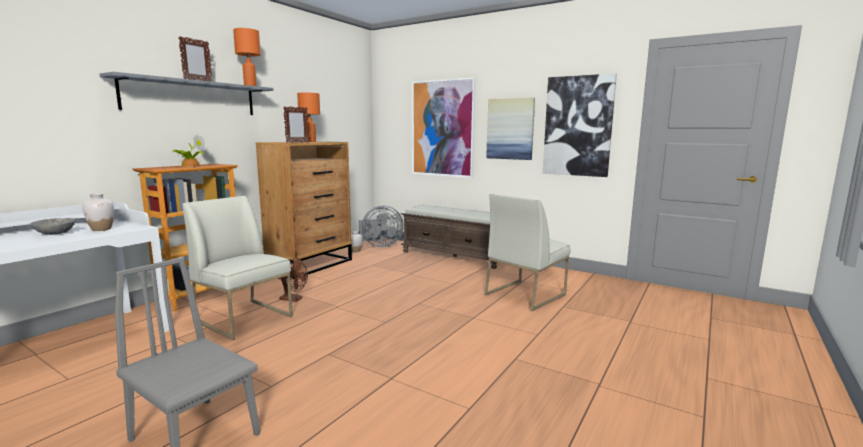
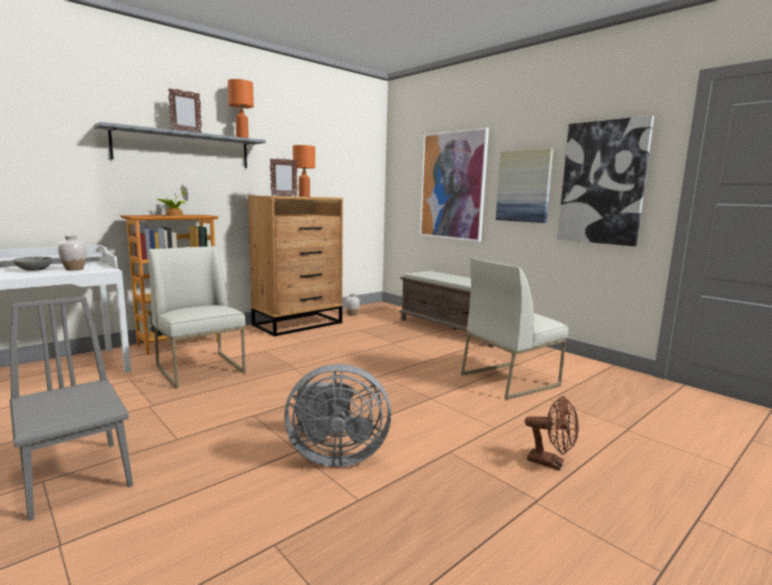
camera: 15 degrees right, 0 degrees up
(294, 299) = (259, 356): brown fan -> brown fan (551, 463)
(380, 245) = (381, 311): grey fan -> grey fan (334, 456)

